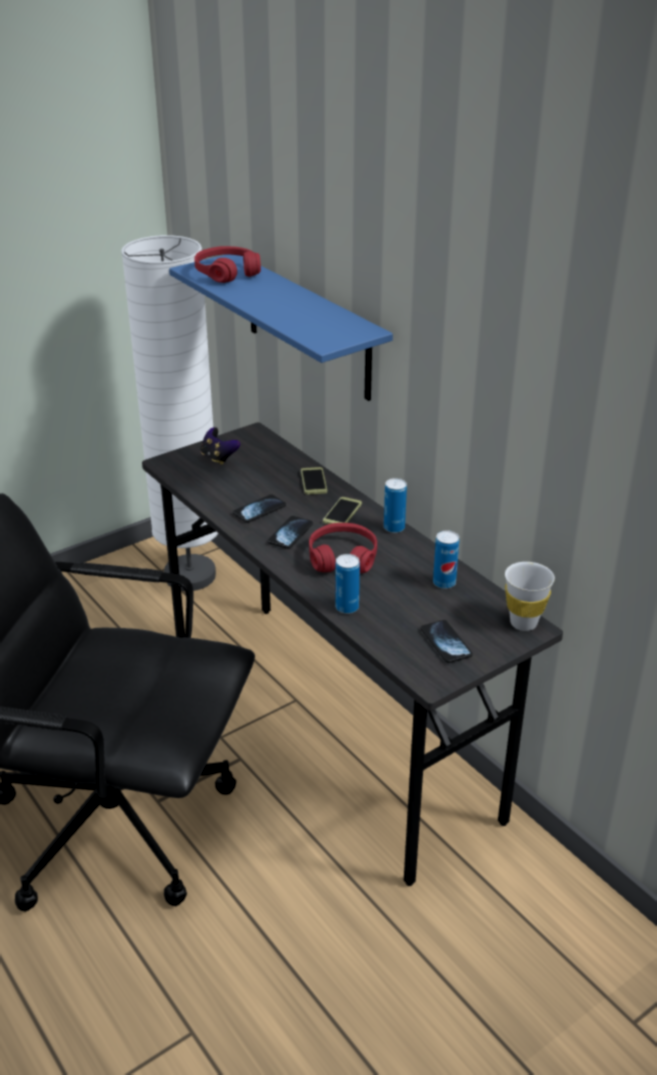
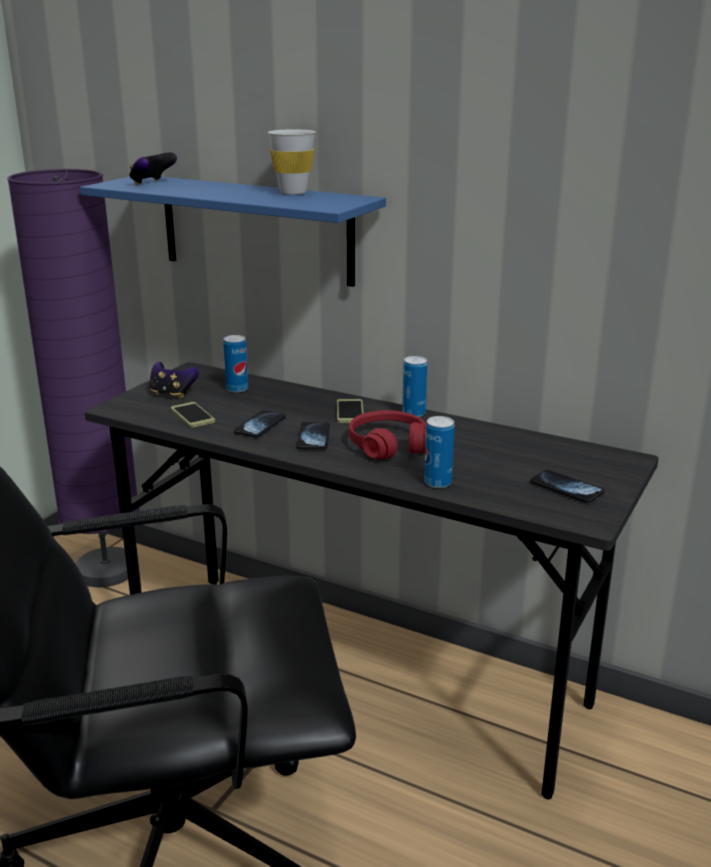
camera: 25 degrees left, 10 degrees down
(190, 576) = (106, 571): white floor lamp -> purple floor lamp
(227, 273) = (152, 183): red headphones -> game controller
(313, 481) = (294, 394): phone -> phone (192, 416)
(444, 583) = (509, 444): can -> can (237, 389)
(523, 623) = (617, 457): white cup -> white cup (293, 193)

